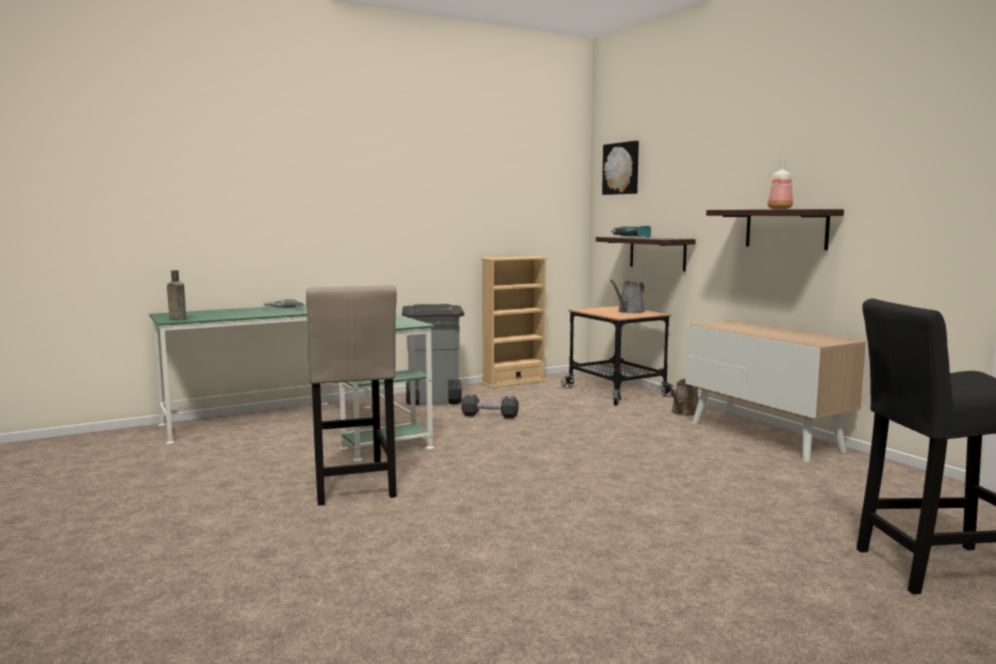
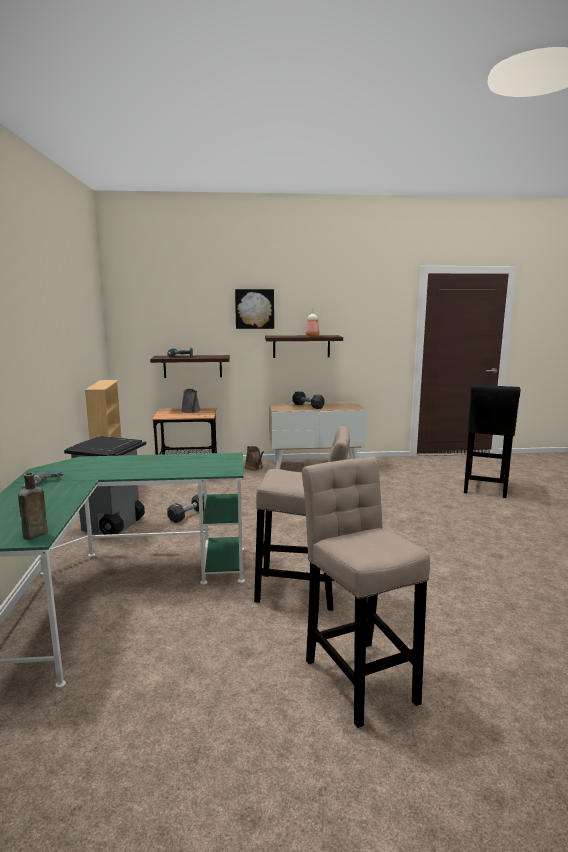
camera: 65 degrees left, 5 degrees up
(194, 532) = (358, 676): none -> beige stool
(622, 168) = (146, 303): picture -> picture (254, 309)
(762, 329) = (308, 406): none -> black dumbbell

